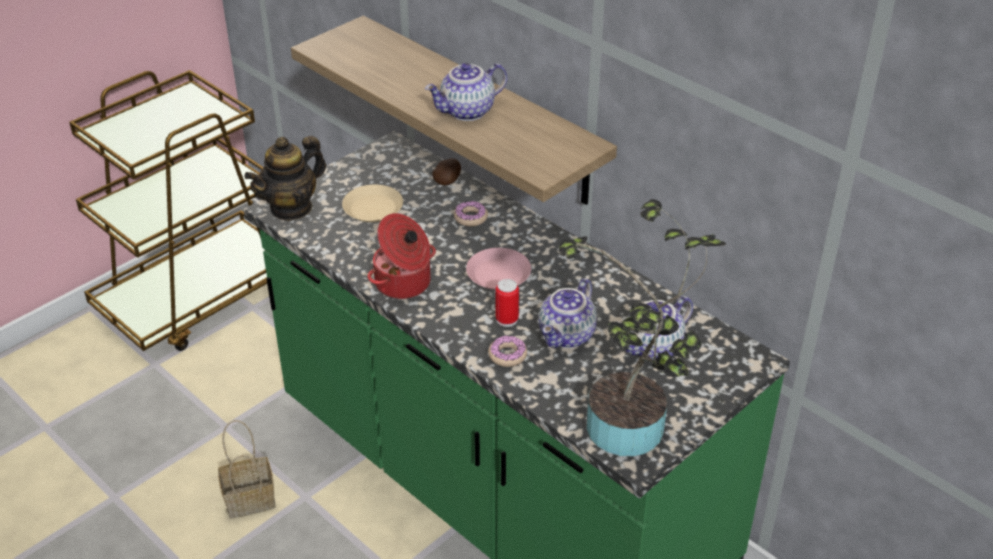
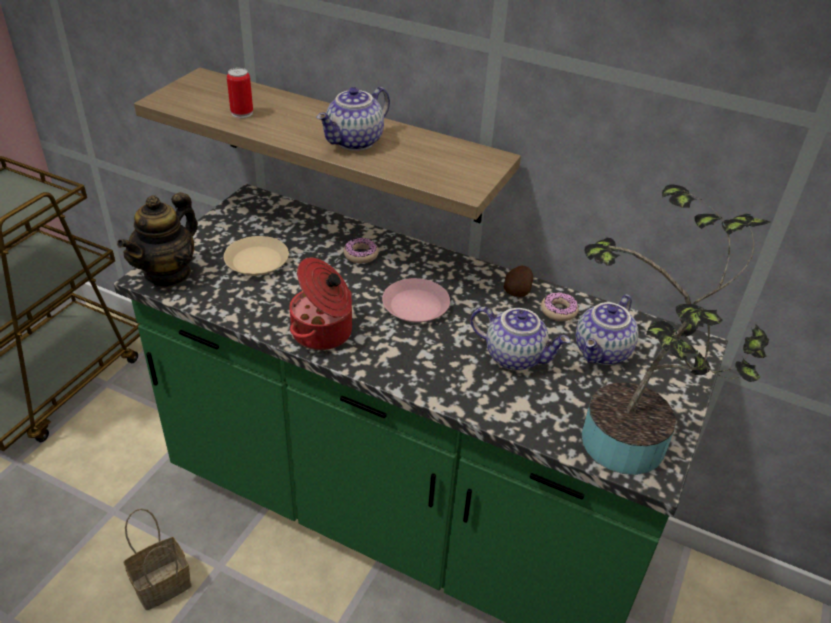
camera: 20 degrees left, 0 degrees up
(448, 181) = (322, 223): potato -> potato (517, 291)
(507, 319) = (447, 350): can -> can (242, 113)
(507, 355) = (467, 388): donut -> donut (558, 311)
(567, 336) = (515, 356): teapot -> teapot turned 75 degrees counterclockwise

